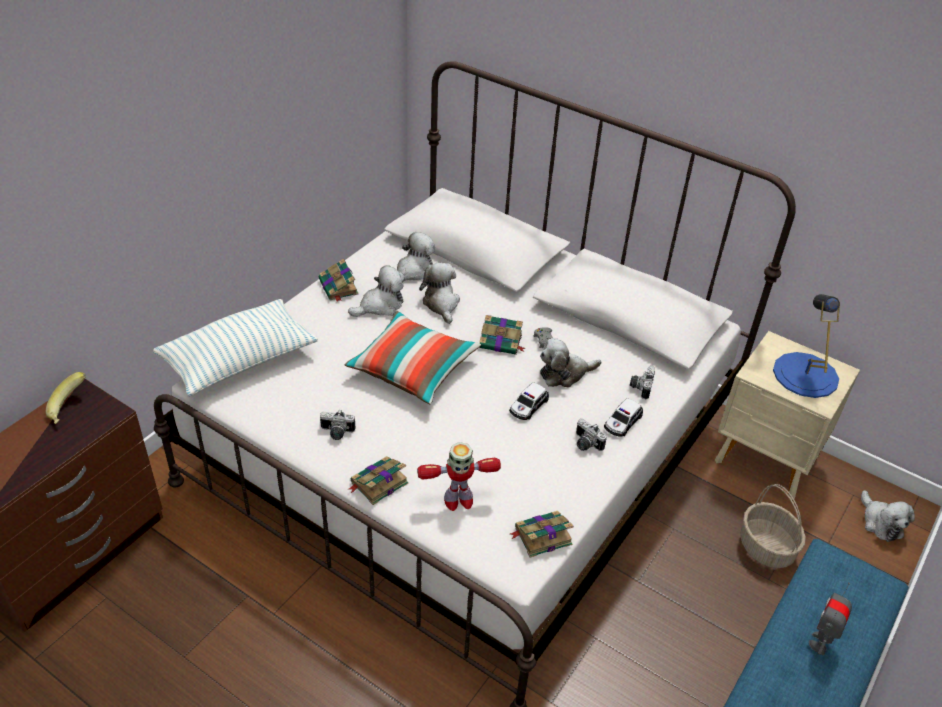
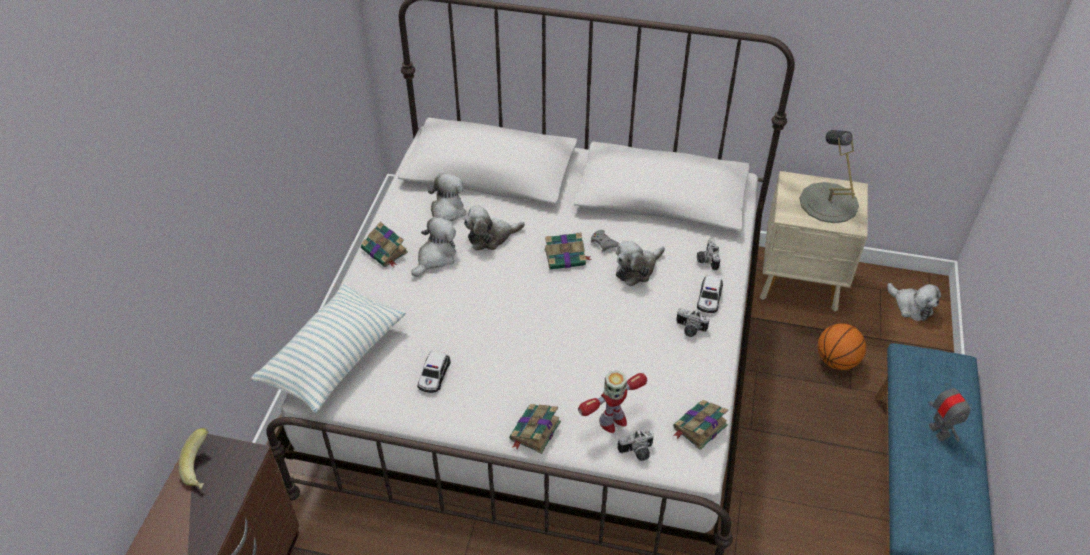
camera: 20 degrees left, 5 degrees up
(336, 433) = (469, 397): camera -> camera (637, 452)
(413, 369) = (502, 310): pillow -> none
(441, 304) = (491, 237): plush toy -> plush toy turned 75 degrees counterclockwise
(528, 406) = (623, 311): toy car -> toy car (434, 375)
(767, 548) = (836, 361): basket -> basketball
(805, 375) = (828, 202): blue table lamp -> grey table lamp
(820, 642) = (939, 431): toy robot -> toy robot turned 150 degrees clockwise

